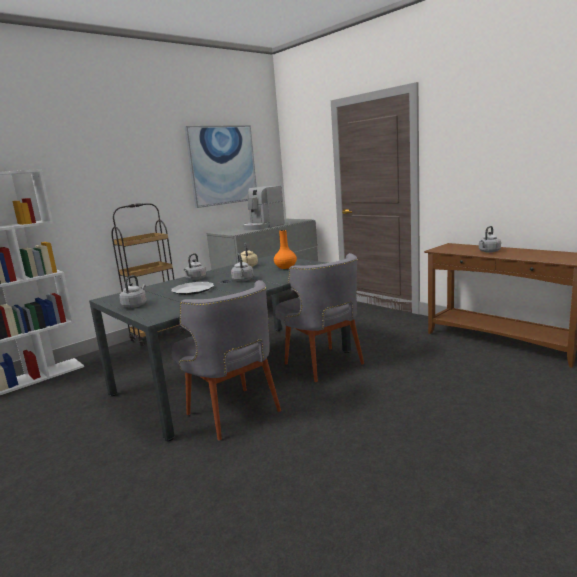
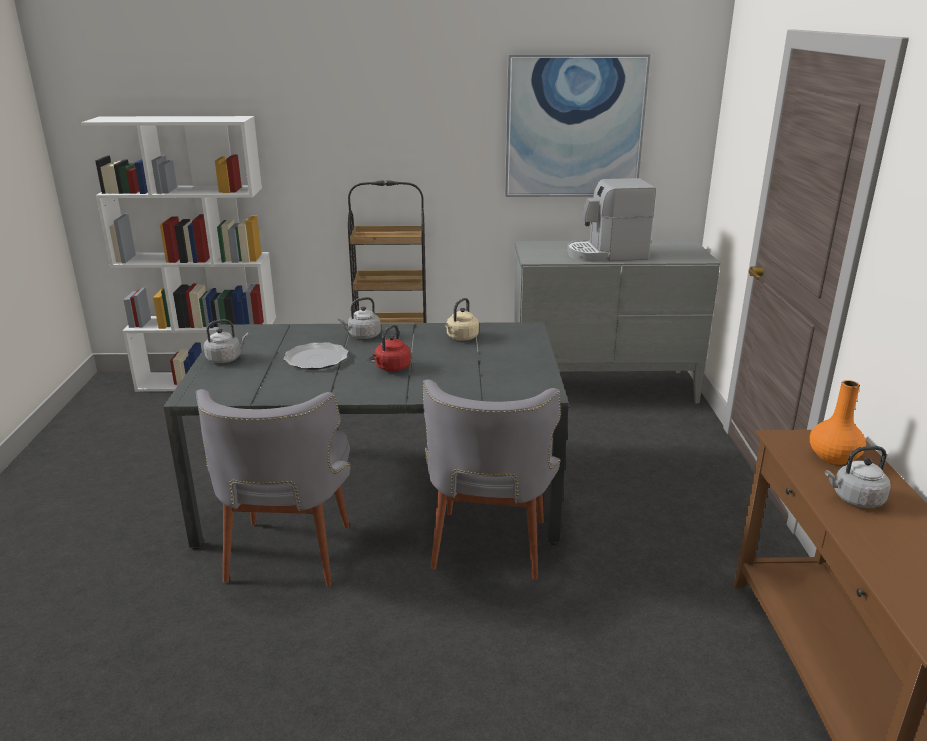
camera: 40 degrees right, 10 degrees up
(243, 280) = (391, 368): grey kettle -> red kettle
(285, 267) = (491, 364): orange vase -> orange vase (832, 457)

